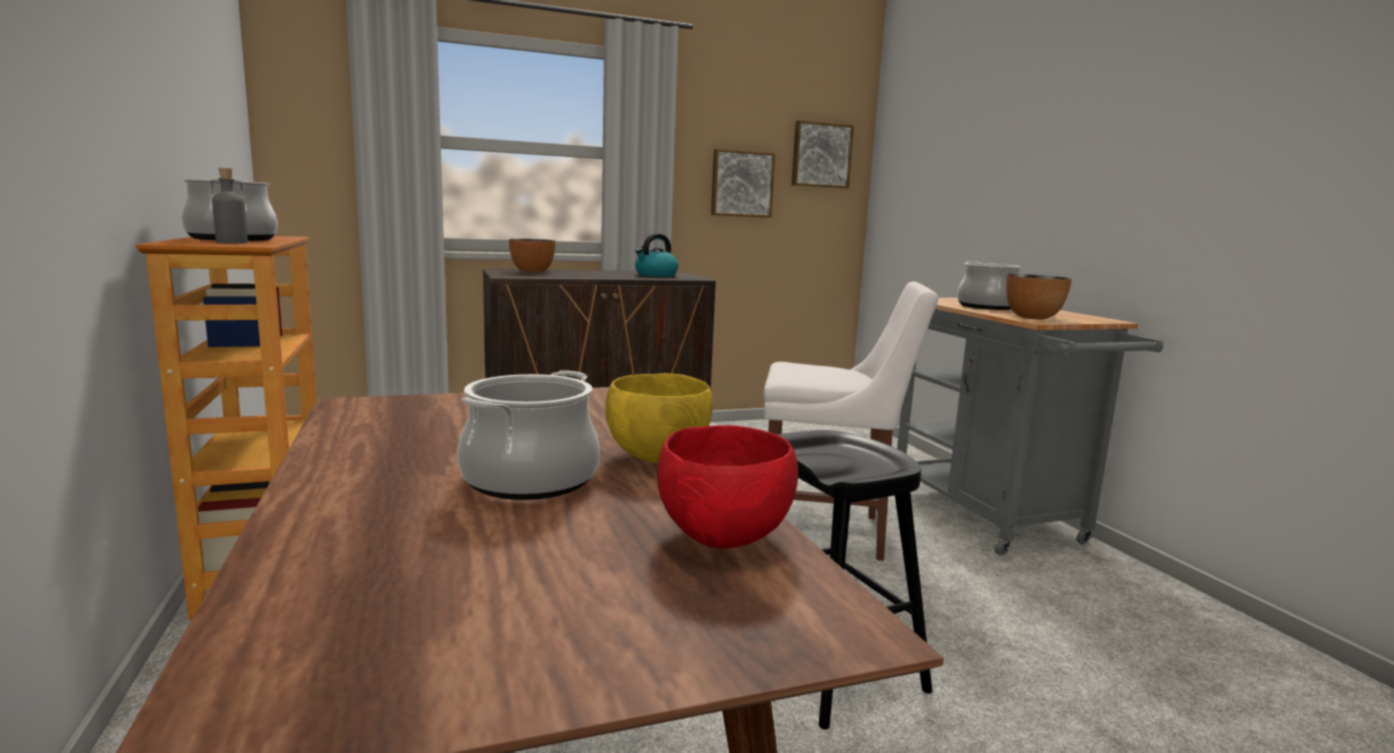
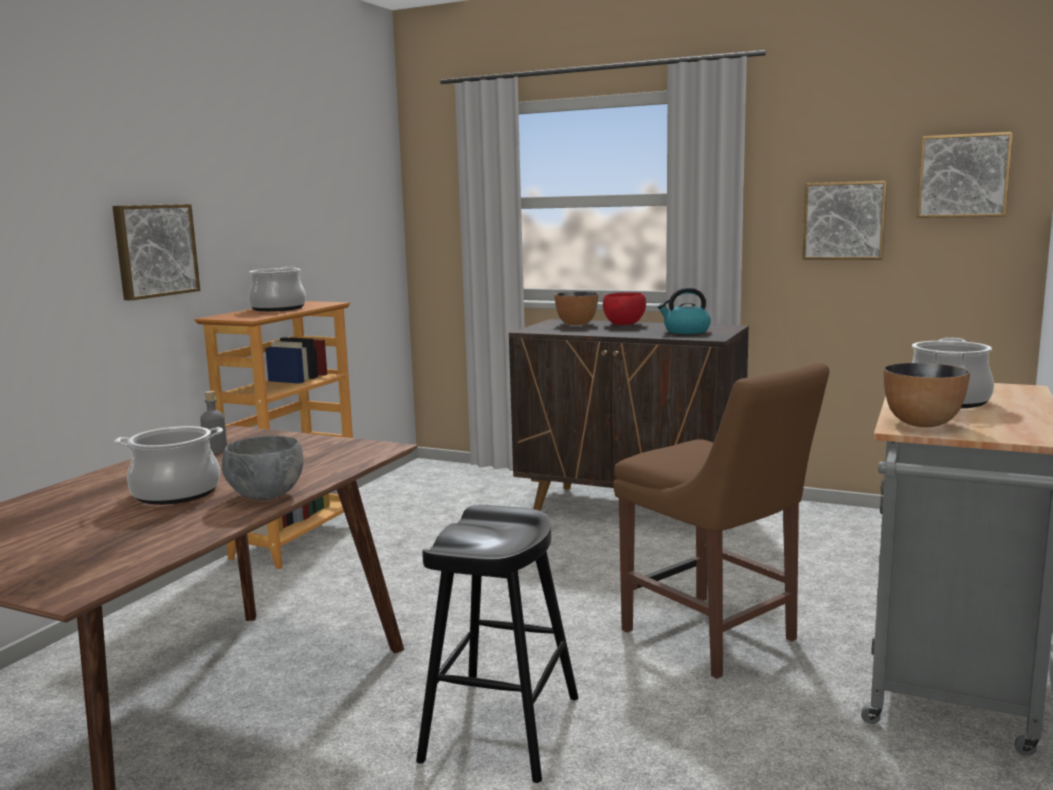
camera: 45 degrees right, 0 degrees up
(80, 118) = (154, 250): none -> picture
(232, 243) = (252, 315): grey bottle -> grey bottle (215, 450)
(656, 456) = (265, 495): yellow bowl -> grey bowl
(724, 536) = (156, 543): red bowl -> red bowl (624, 324)
(830, 533) = (714, 638): white chair -> brown chair

